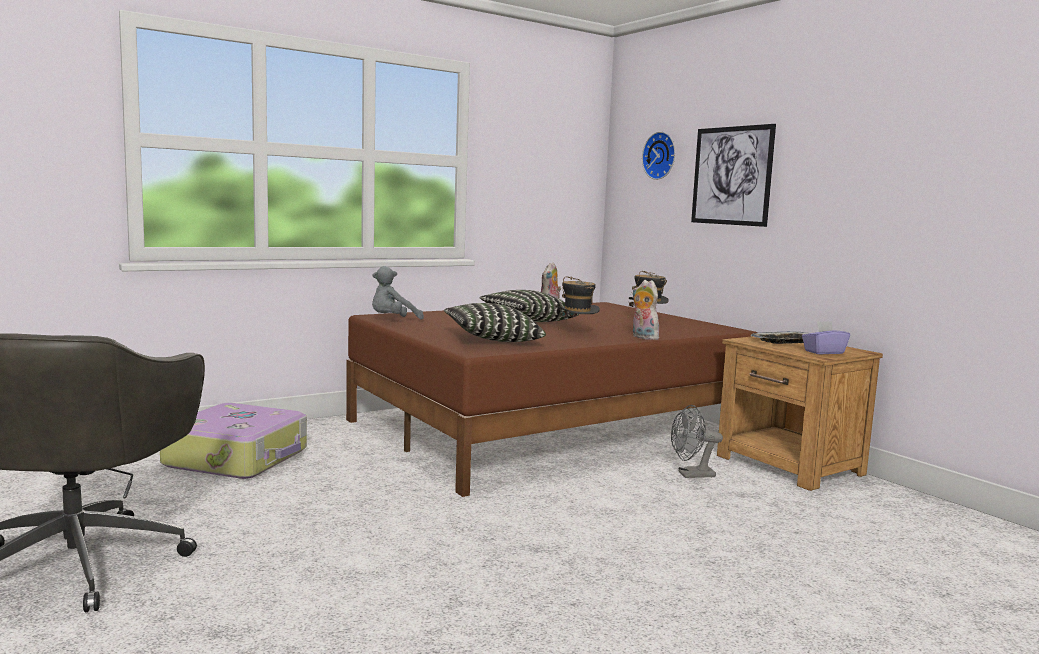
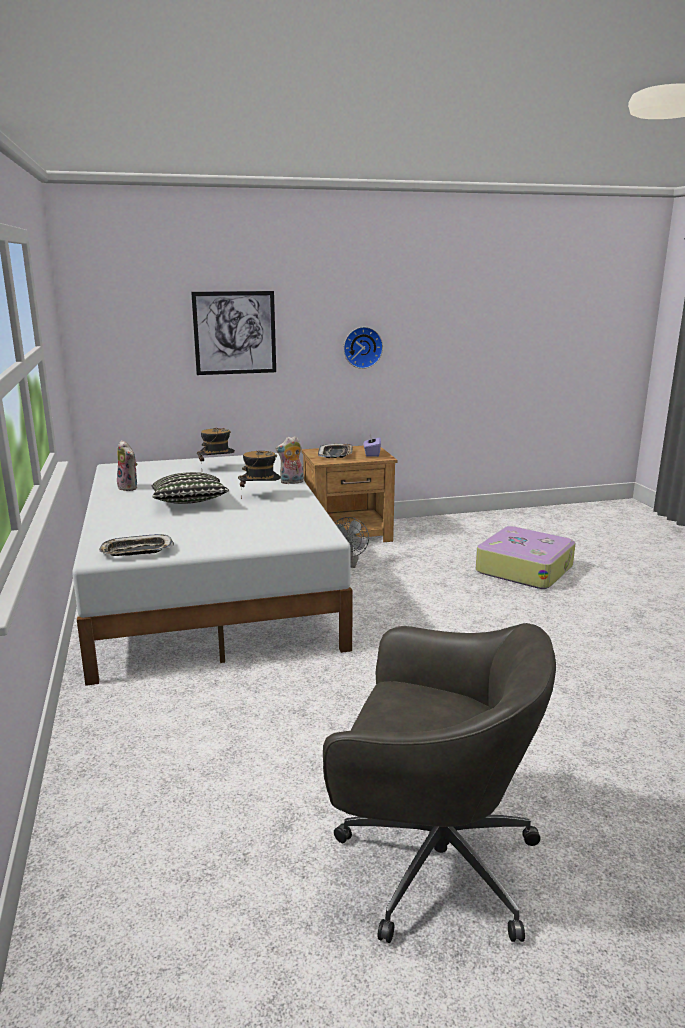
camera: 70 degrees left, 10 degrees up
(238, 457) = (171, 764): suitcase -> suitcase (524, 569)
(393, 320) = (136, 551): grey plush toy -> tray
(492, 340) = (277, 526): pillow -> none
(549, 429) = (210, 589): brown bed -> white bed
(661, 156) = (145, 315): wall clock -> wall clock (362, 347)

